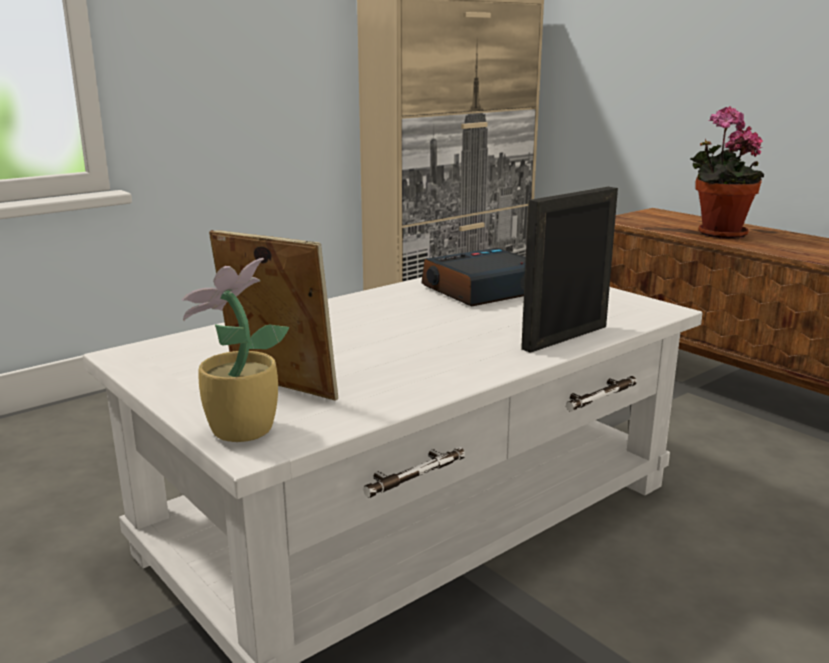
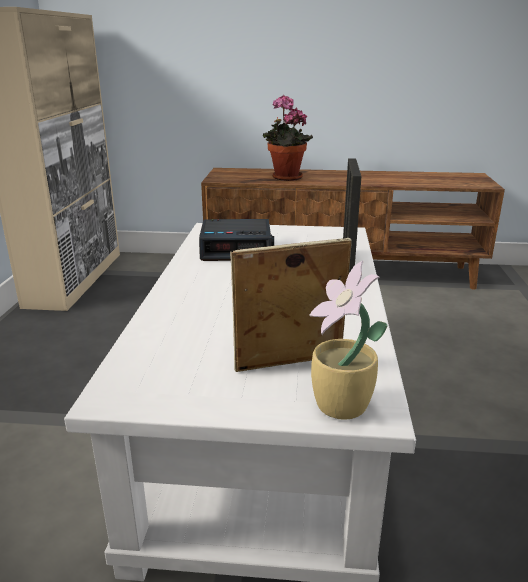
camera: 45 degrees left, 5 degrees up
(482, 290) = (237, 248): alarm clock -> alarm clock turned 105 degrees counterclockwise

